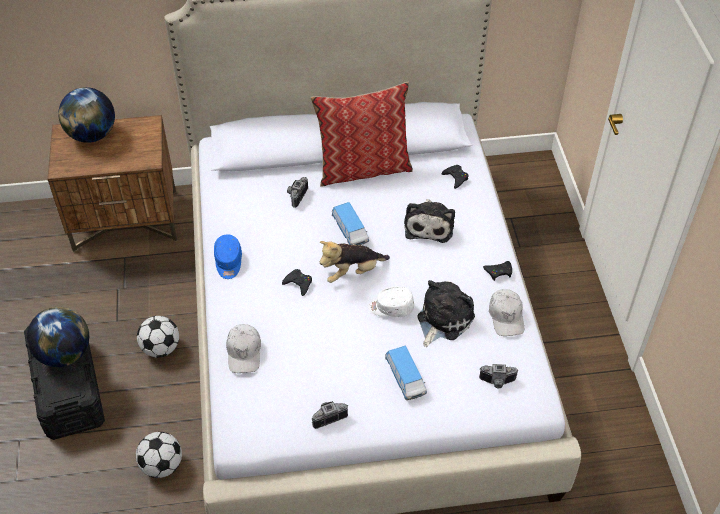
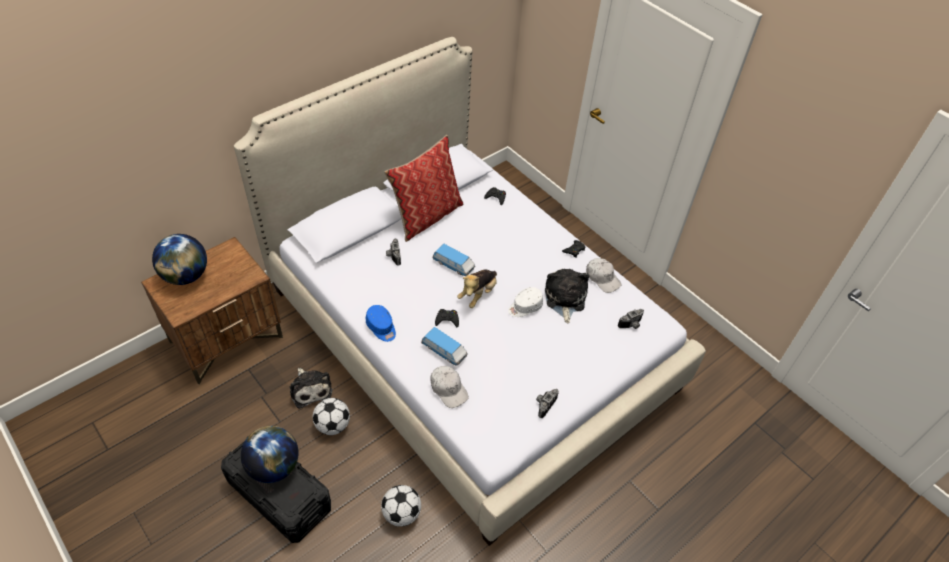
camera: 35 degrees left, 0 degrees up
(405, 378) = (573, 351): toy car -> toy car (444, 351)
(429, 225) = (504, 237): plush toy -> plush toy (310, 389)

